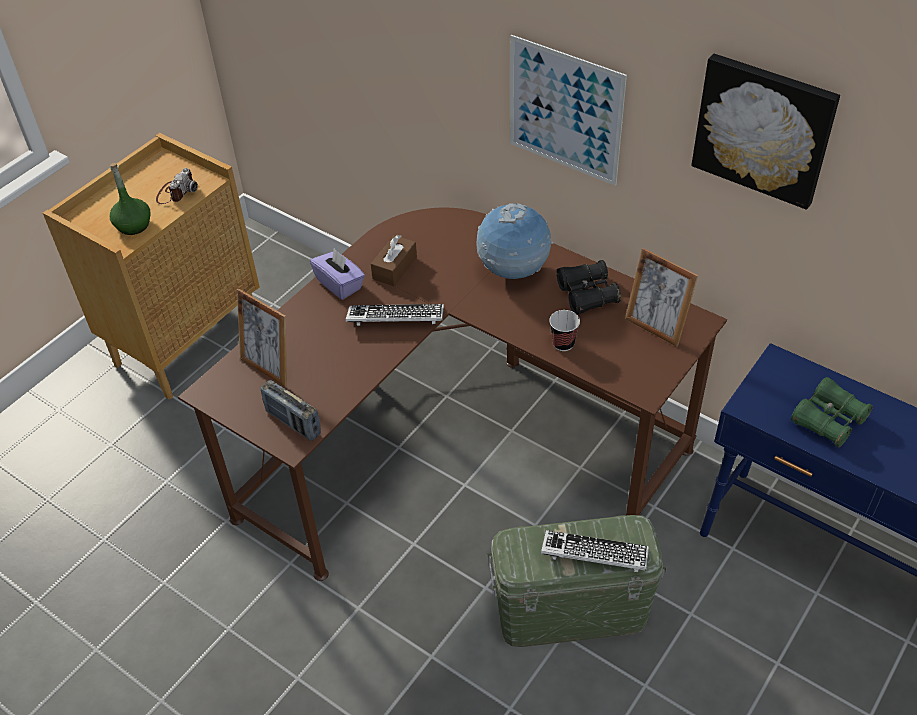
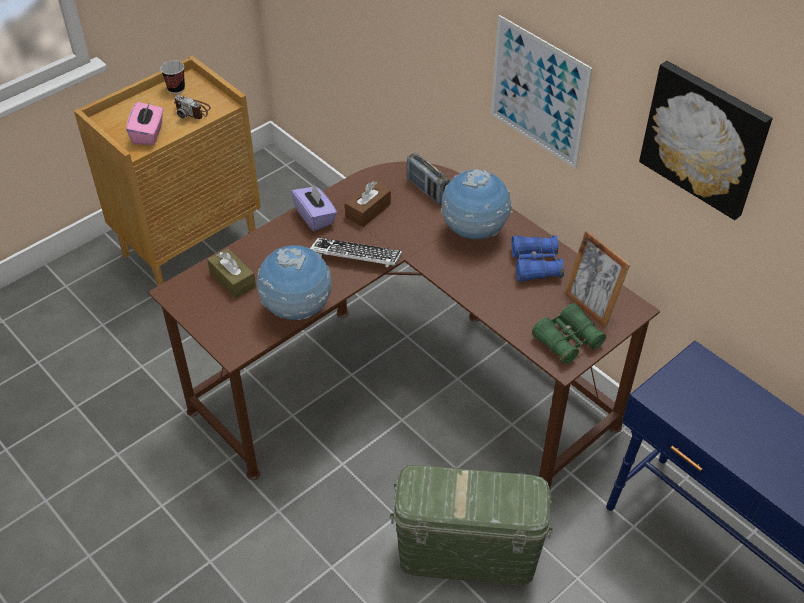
camera: 10 degrees right, 0 degrees up
(133, 225) = (148, 134): green bottle -> pink tissue box
(176, 192) = (193, 110): camera -> camera turned 90 degrees clockwise
(269, 367) = (232, 280): picture frame -> brown tissue box
(293, 423) = (240, 333): radio -> radio (427, 190)
(349, 387) = (297, 310): none -> globe
(563, 343) = (500, 306): cup -> cup (176, 89)
(587, 295) = (535, 265): black binoculars -> blue binoculars
(594, 555) = (487, 504): keyboard -> none
(828, 420) = (728, 422): green binoculars -> green binoculars (567, 341)

